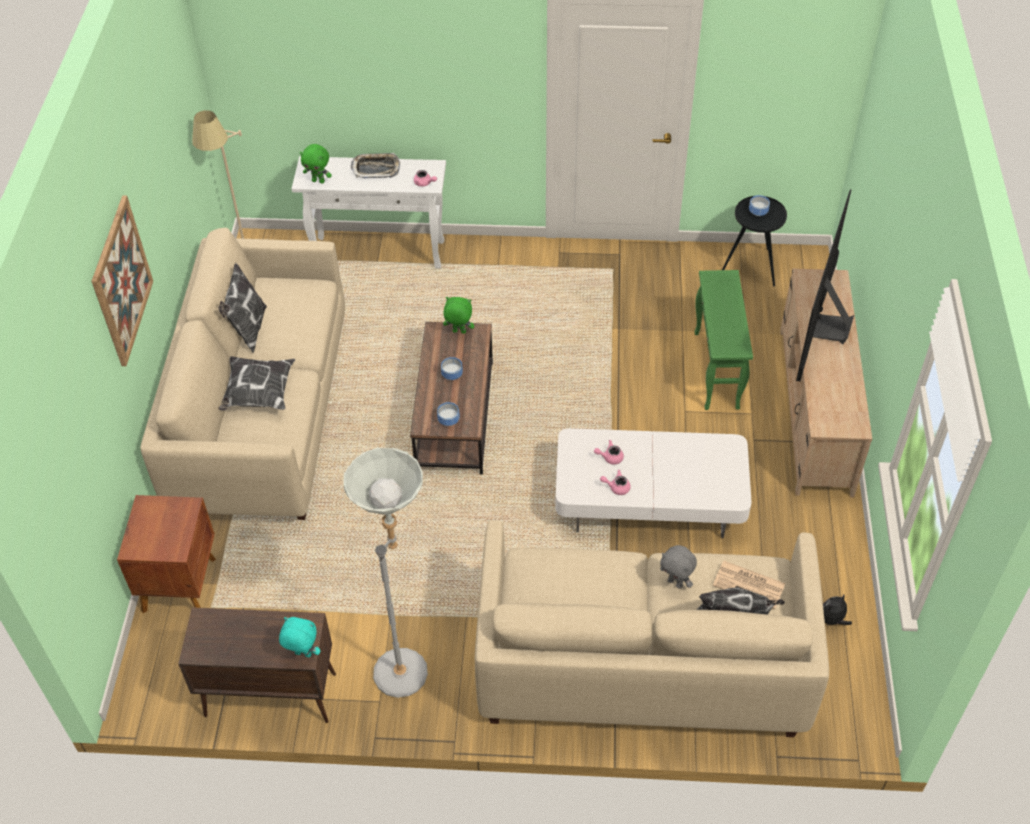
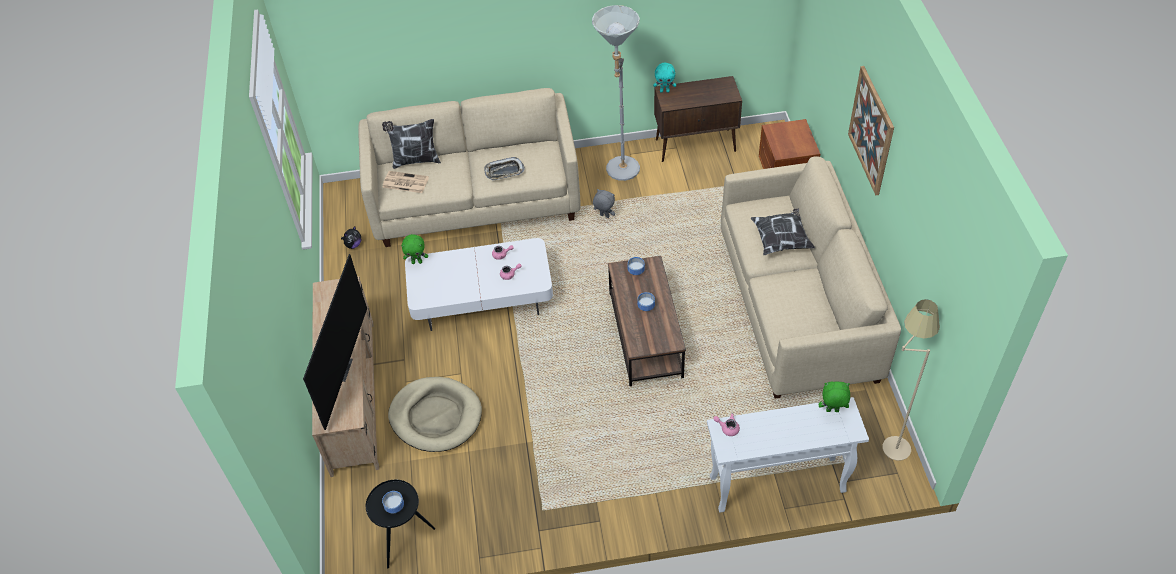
camera: 170 degrees right, 0 degrees up
(248, 330) = (820, 290): pillow -> none
(376, 168) = (783, 437): tray -> tray (504, 171)
(458, 332) = (653, 344): green plush toy -> green plush toy (417, 262)
(675, 583) = (452, 176): grey plush toy -> grey plush toy (604, 216)
(716, 370) = (436, 416): green side table -> beige dog bed

